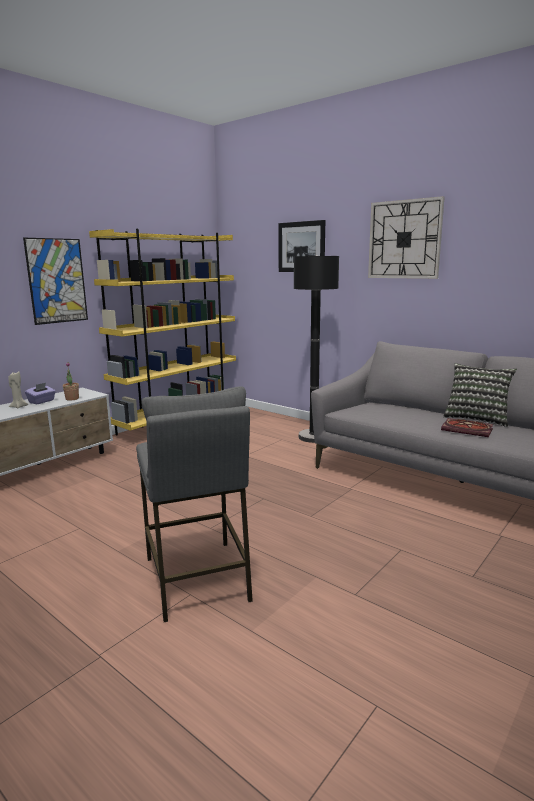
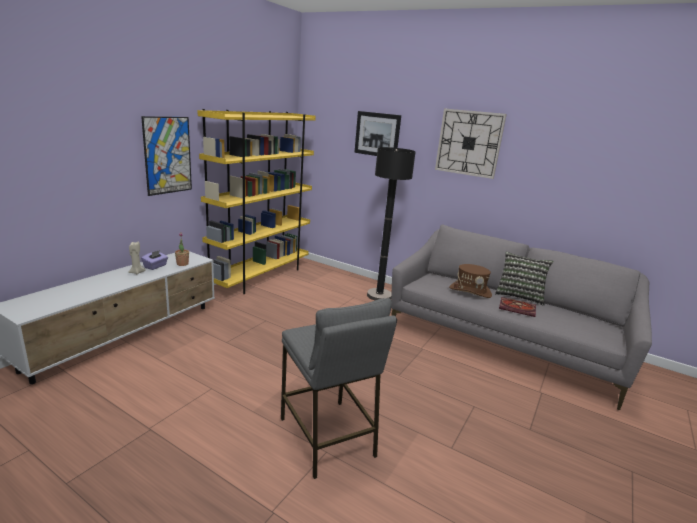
camera: 10 degrees left, 5 degrees up
(410, 415) = (470, 291): none -> brown hat

